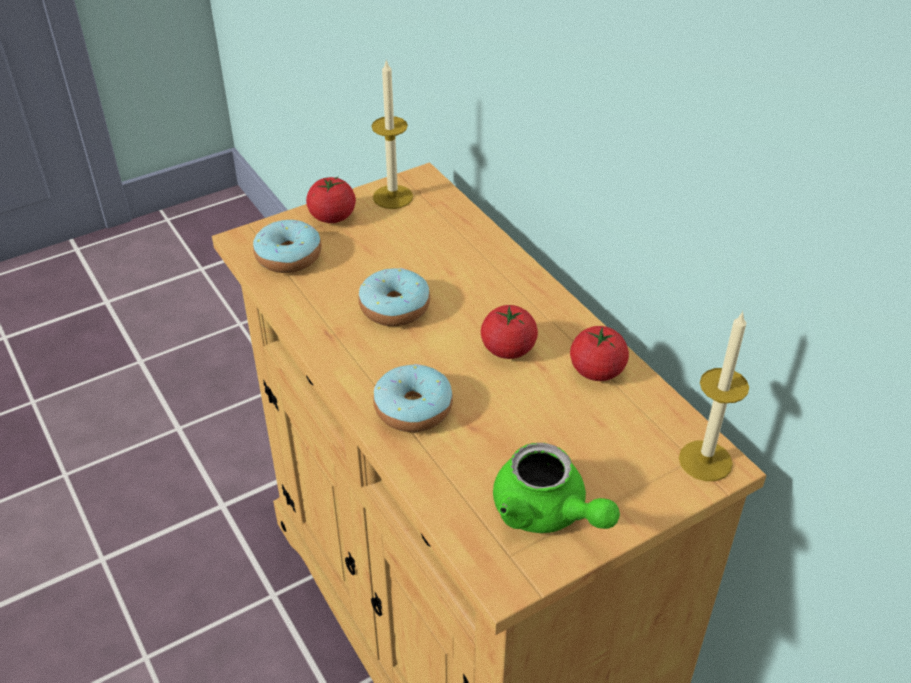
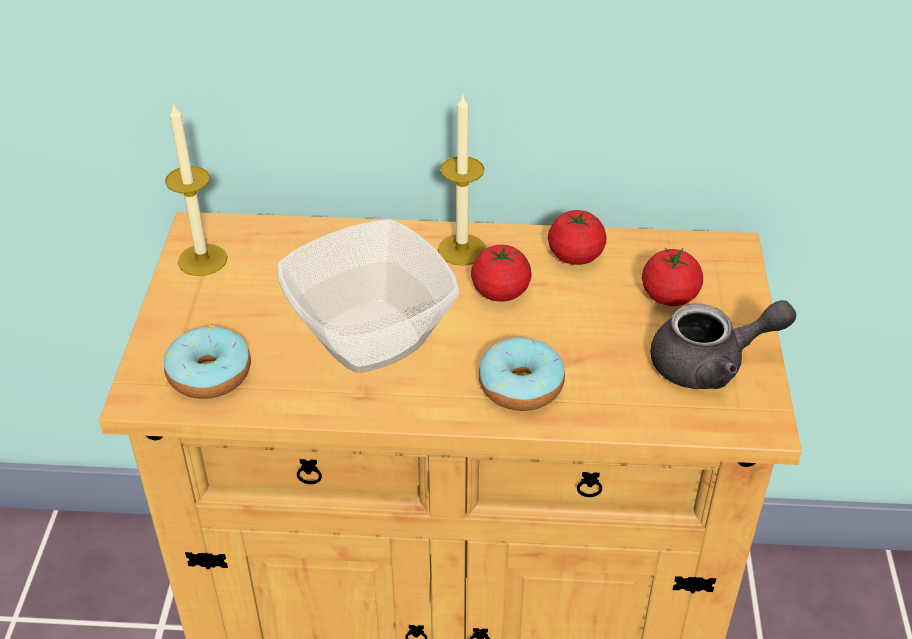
camera: 55 degrees left, 0 degrees up
(332, 217) = (182, 315): tomato -> tomato (669, 296)
(394, 308) = (371, 335): donut -> bowl
(547, 513) = (710, 364): green teapot -> grey teapot
(705, 460) = (722, 253): candle -> candle (462, 250)

